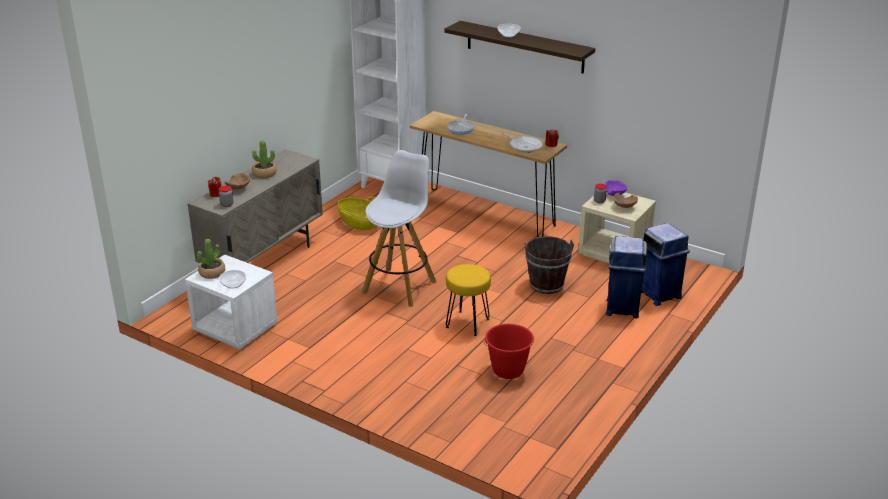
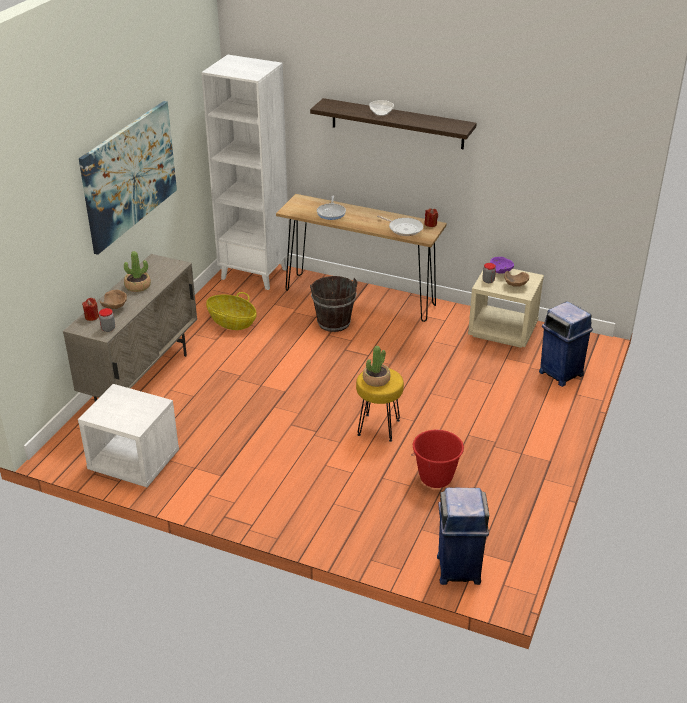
camera: 10 degrees left, 5 degrees up
(212, 273) = (106, 408): potted plant -> potted plant (376, 379)
(233, 284) = (134, 420): bowl -> none
(268, 73) = (129, 175): none -> picture
(400, 286) = (296, 392): white stool -> none
(546, 285) = (446, 374): brown bucket -> brown bucket (334, 323)
(622, 308) = (529, 392): blue trash can -> blue trash can (458, 568)

